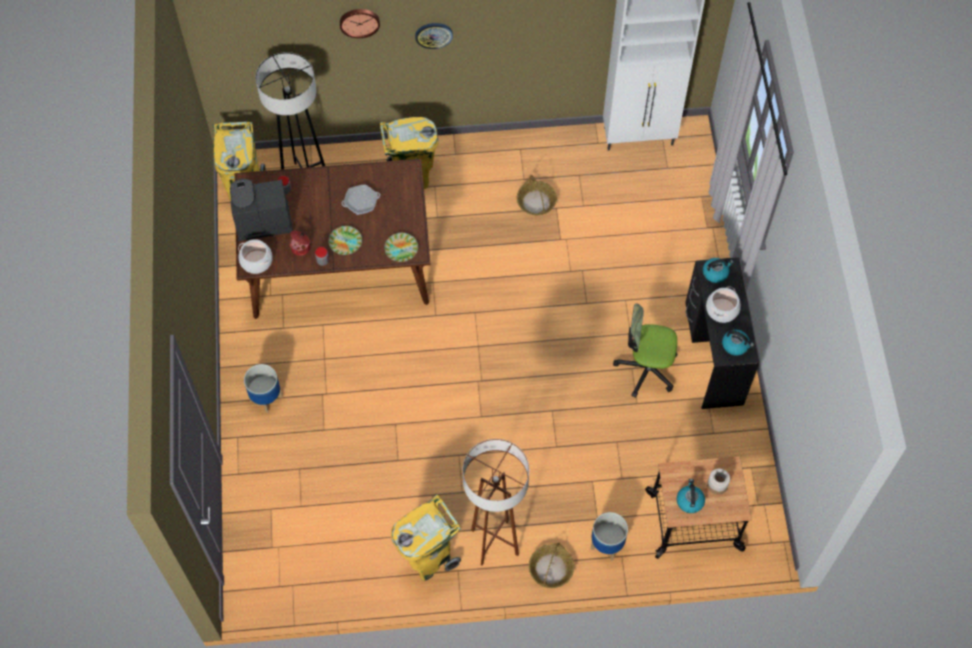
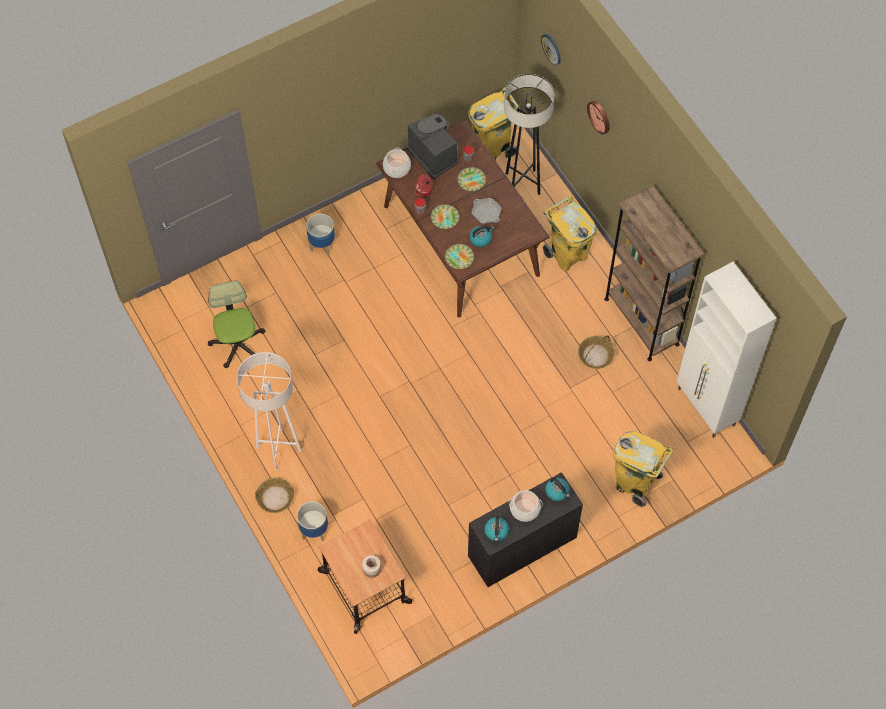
camera: 65 degrees right, 0 degrees up
(314, 199) = (471, 180): none -> plate
(428, 557) = (245, 409): yellow trash can -> yellow trash can (635, 483)
(433, 35) = (632, 177): wall clock -> wall clock (551, 49)
(495, 542) = (279, 449): brown floor lamp -> white floor lamp
(519, 147) = (641, 321): none -> brown bookcase
(646, 369) = (483, 499): office chair -> office chair (238, 344)
(689, 501) = (348, 554): kettle -> kettle (480, 238)

